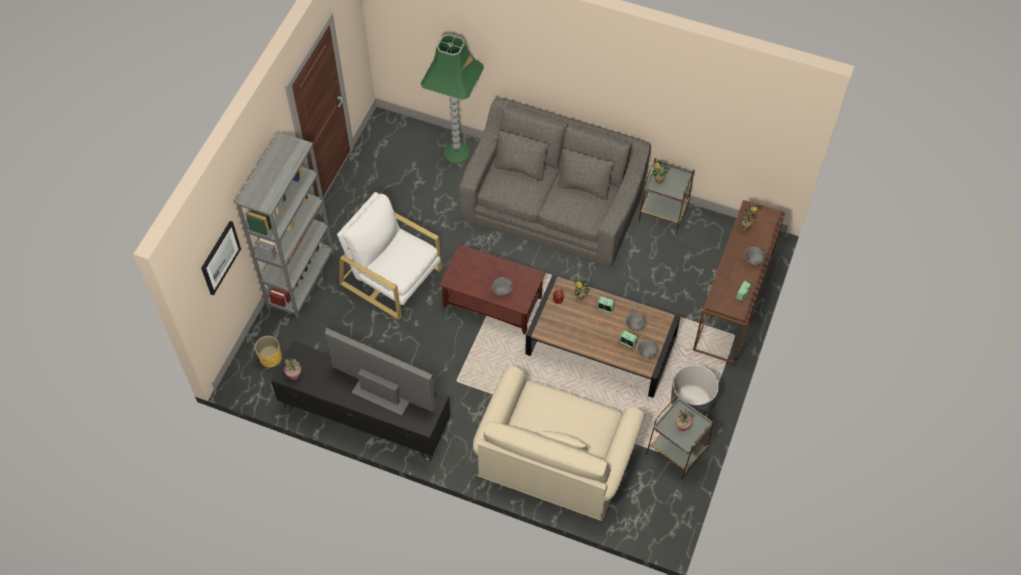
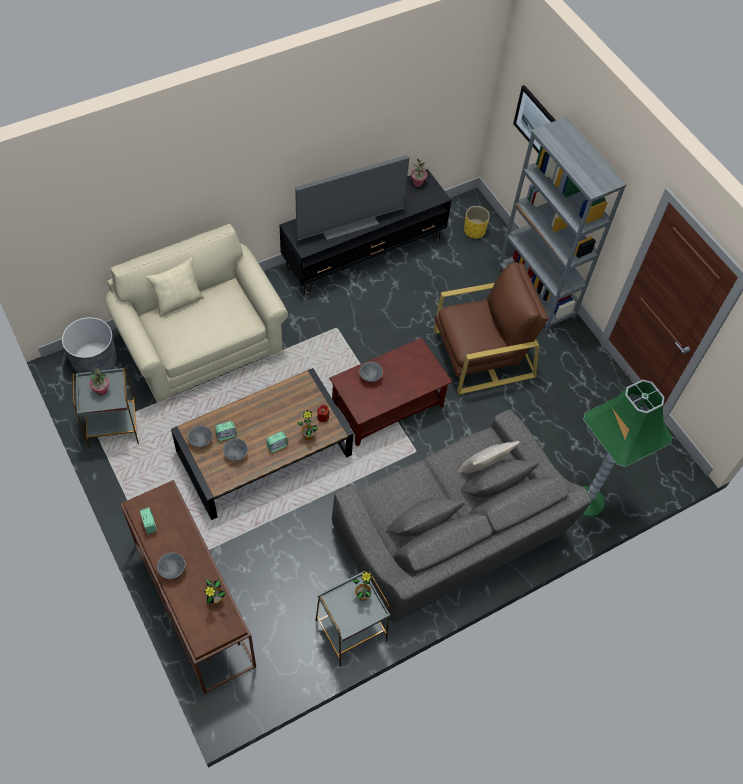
camera: 125 degrees right, 0 degrees up
(392, 276) = (482, 353): white armchair -> brown armchair
(514, 178) = (483, 468): none -> beige pillow
(691, 403) = (140, 475): grey planter -> grey planter (95, 361)

